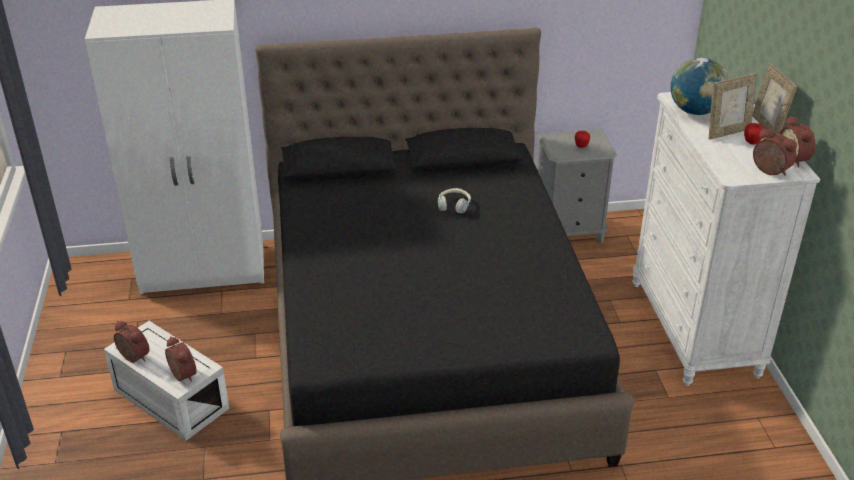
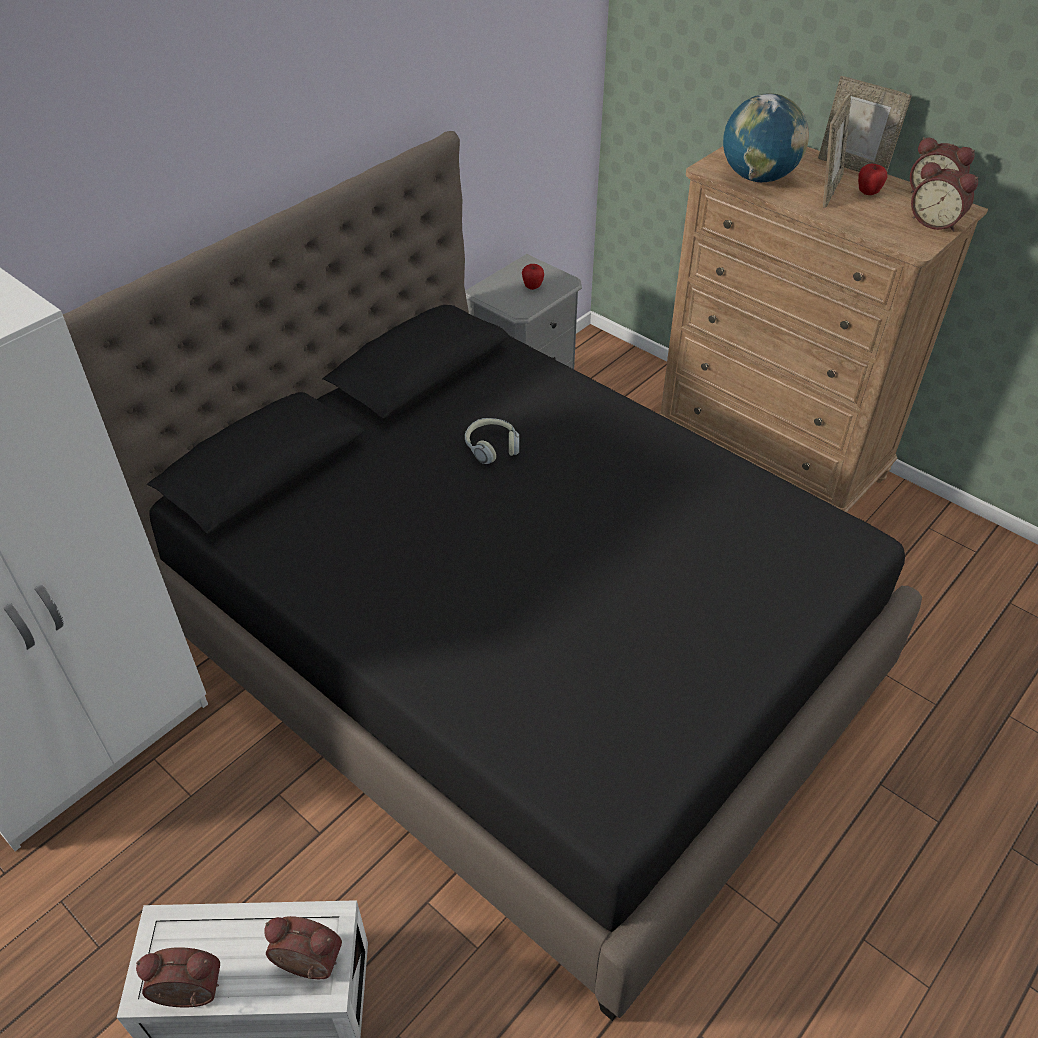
camera: 40 degrees left, 10 degrees up
(694, 329) = (769, 458): white dresser -> brown dresser
(769, 171) = (935, 222): alarm clock -> alarm clock turned 150 degrees counterclockwise

